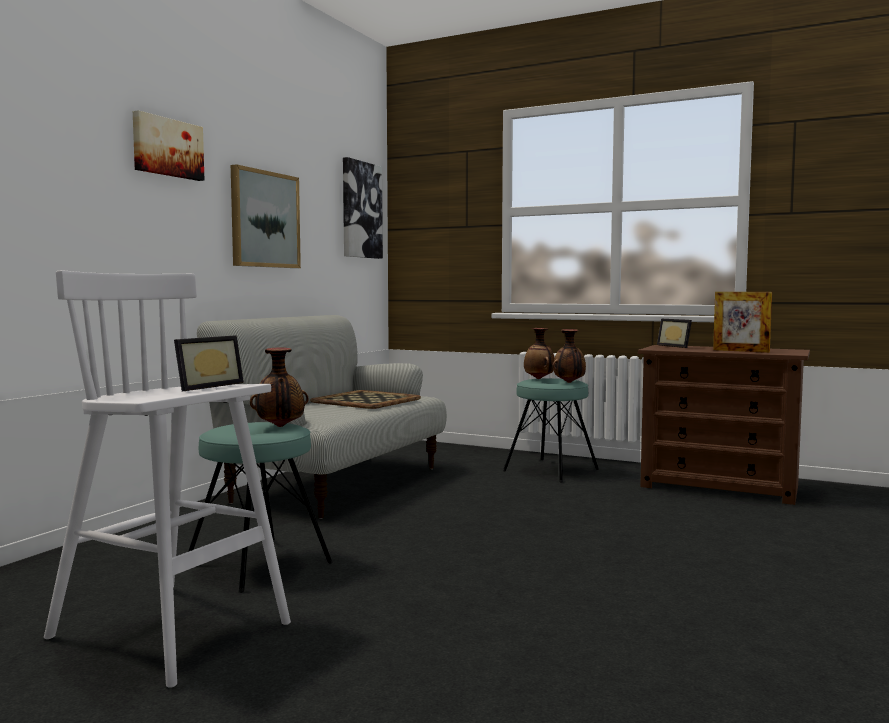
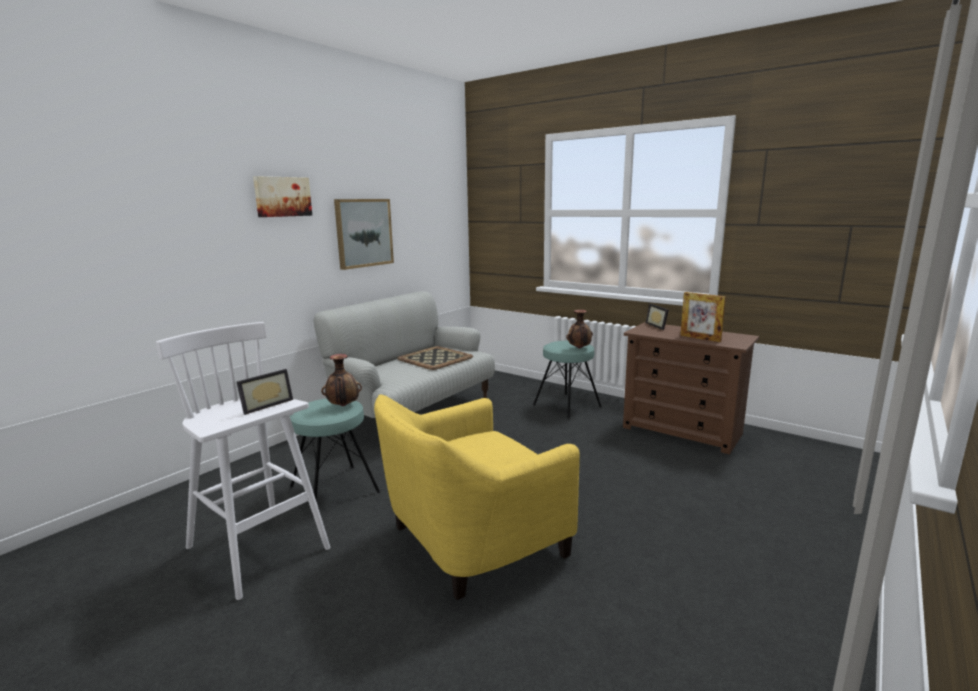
camera: 10 degrees right, 10 degrees up
(360, 210) = (444, 211): picture -> none
(503, 601) = (472, 540): none -> yellow armchair
(539, 379) = (561, 341): vase -> none

